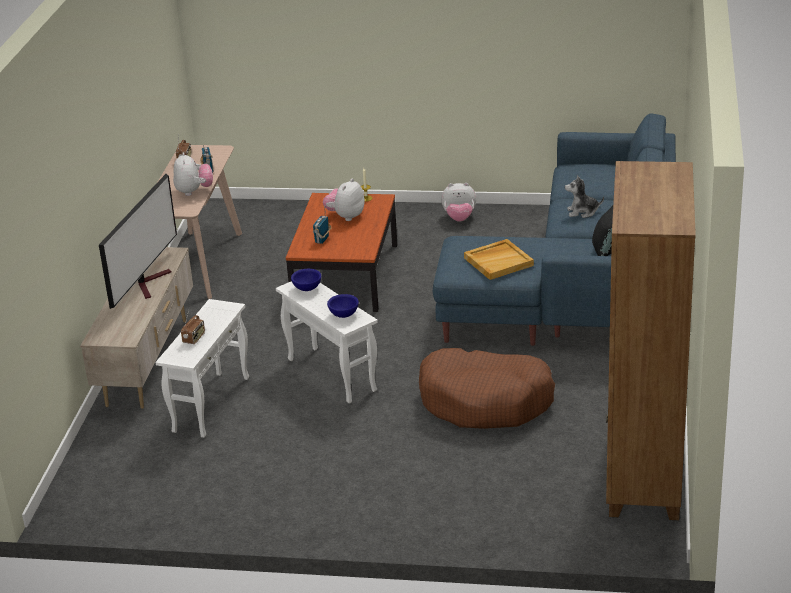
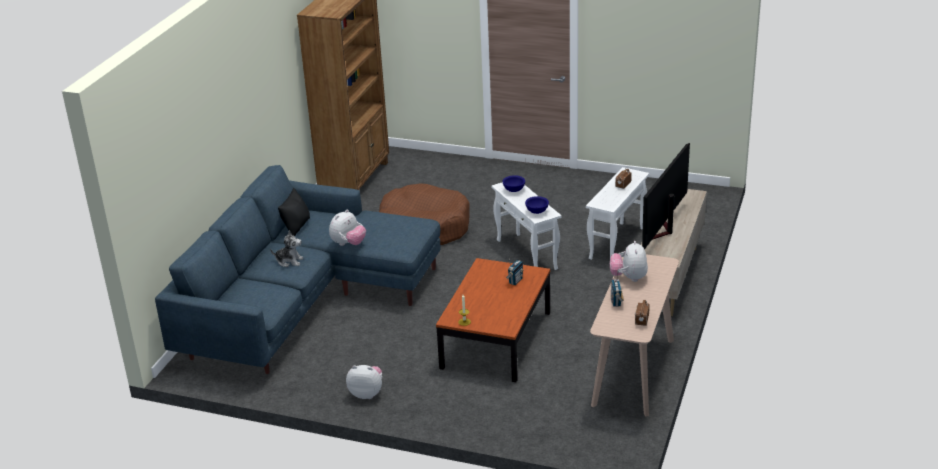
camera: 170 degrees left, 0 degrees up
(345, 216) = (489, 303): plush toy -> plush toy (348, 244)
(498, 261) = (383, 225): beige tray -> none

